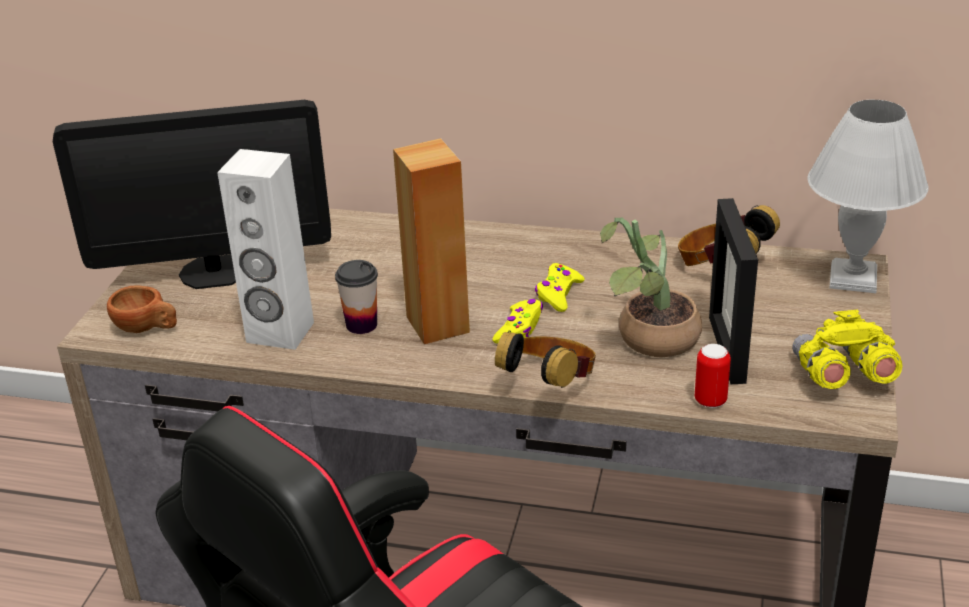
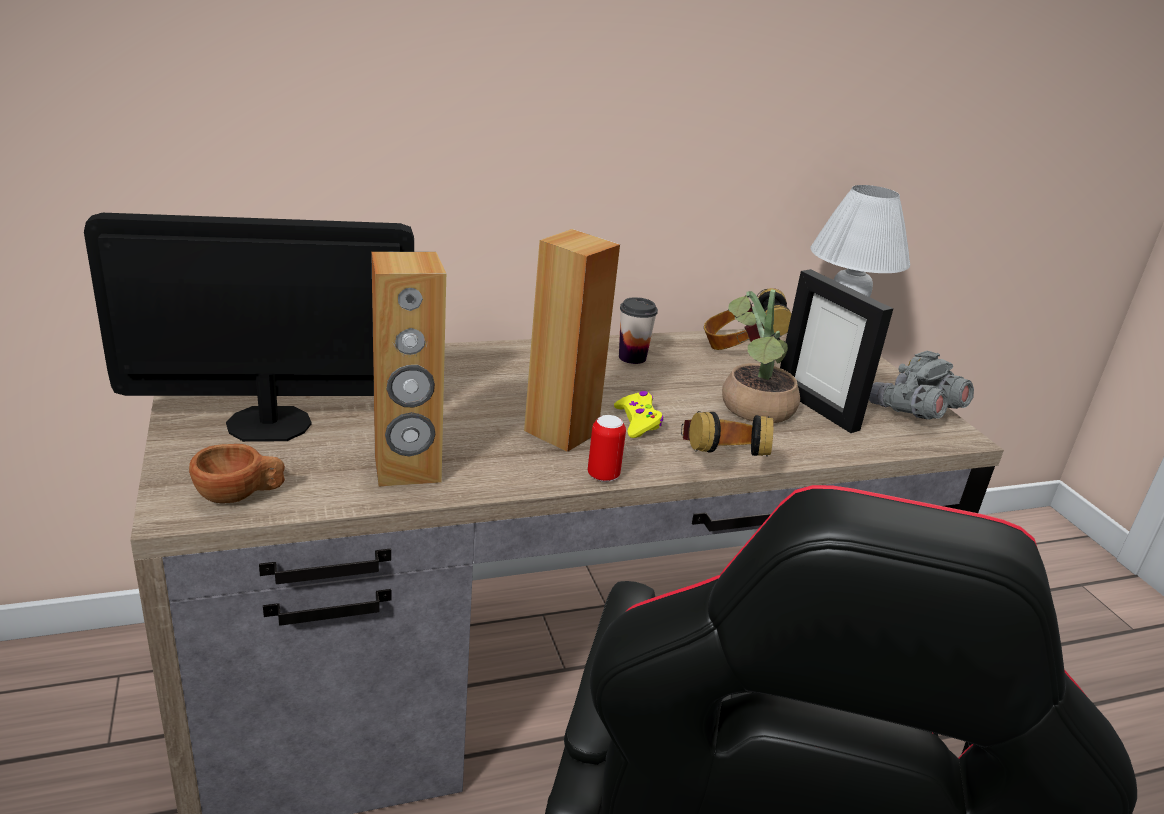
camera: 35 degrees left, 5 degrees down
(214, 272) = (269, 424): monitor -> monitor turned 150 degrees counterclockwise
(280, 333) = (407, 470): white speaker -> brown speaker
(361, 325) = (487, 446): cup -> cup (632, 357)
(558, 294) = (639, 388): yellow game controller -> none
(710, 401) = (852, 449): can -> can (603, 476)
(840, 377) = (915, 412): yellow binoculars -> grey binoculars

